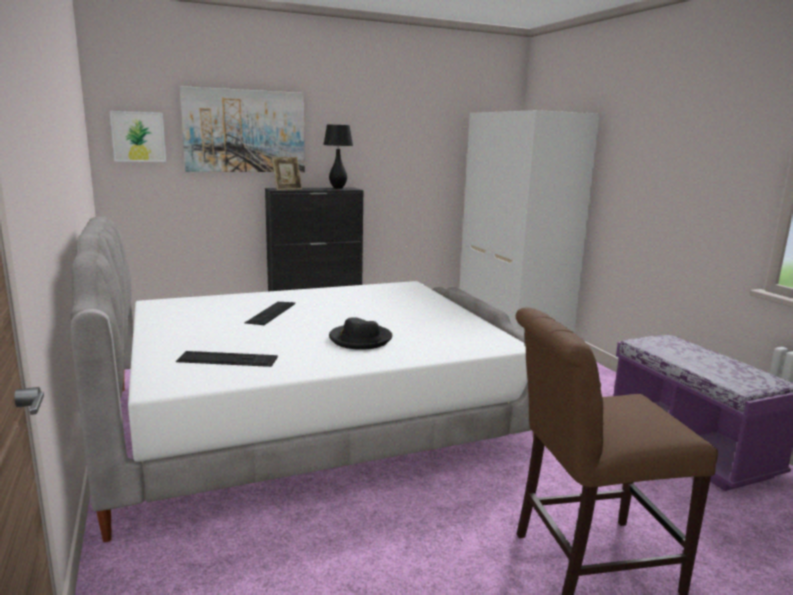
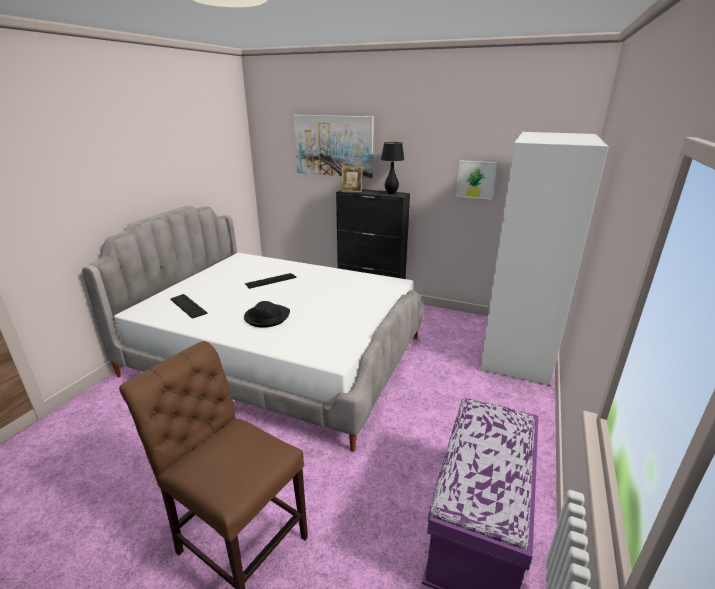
camera: 45 degrees right, 10 degrees up
(138, 136) = (274, 148): picture -> picture (476, 179)

